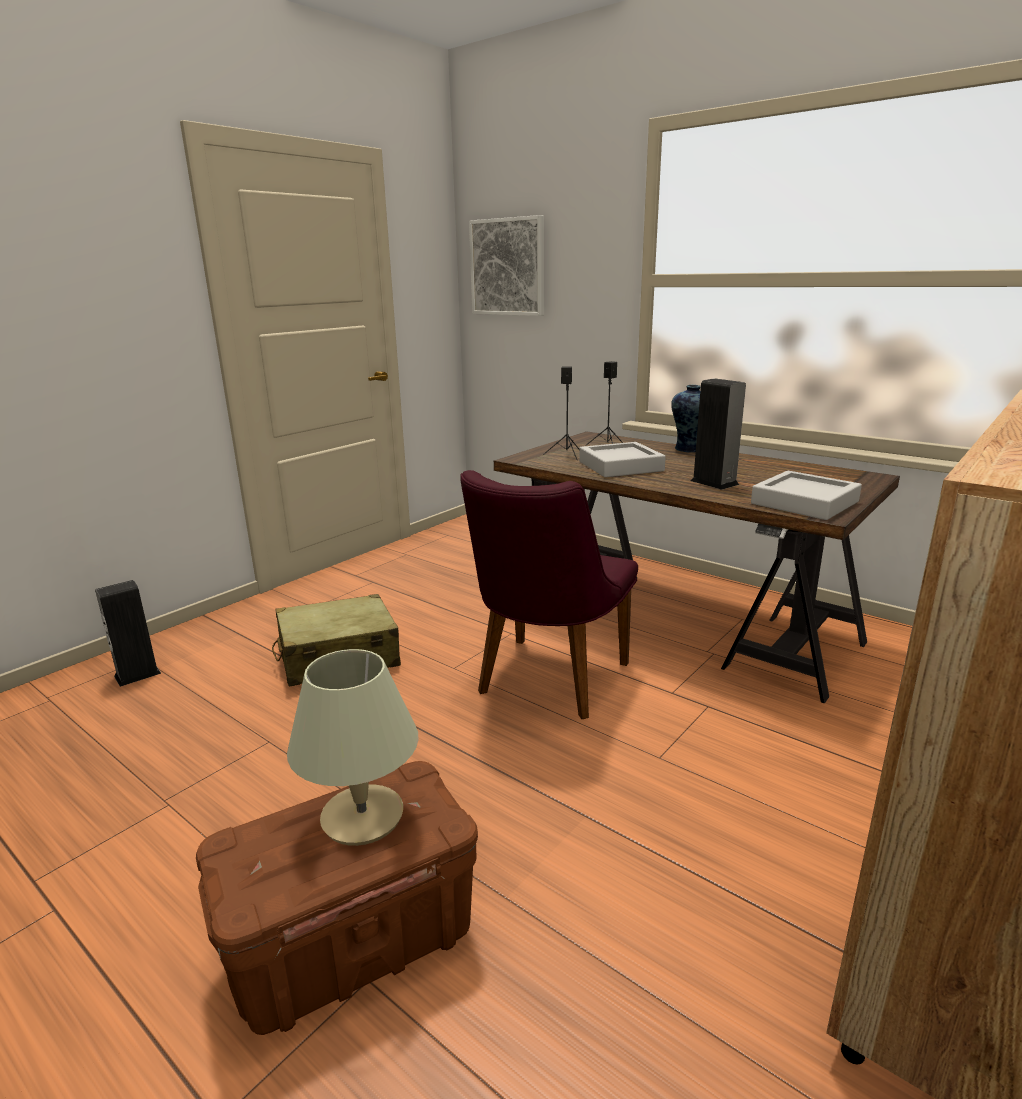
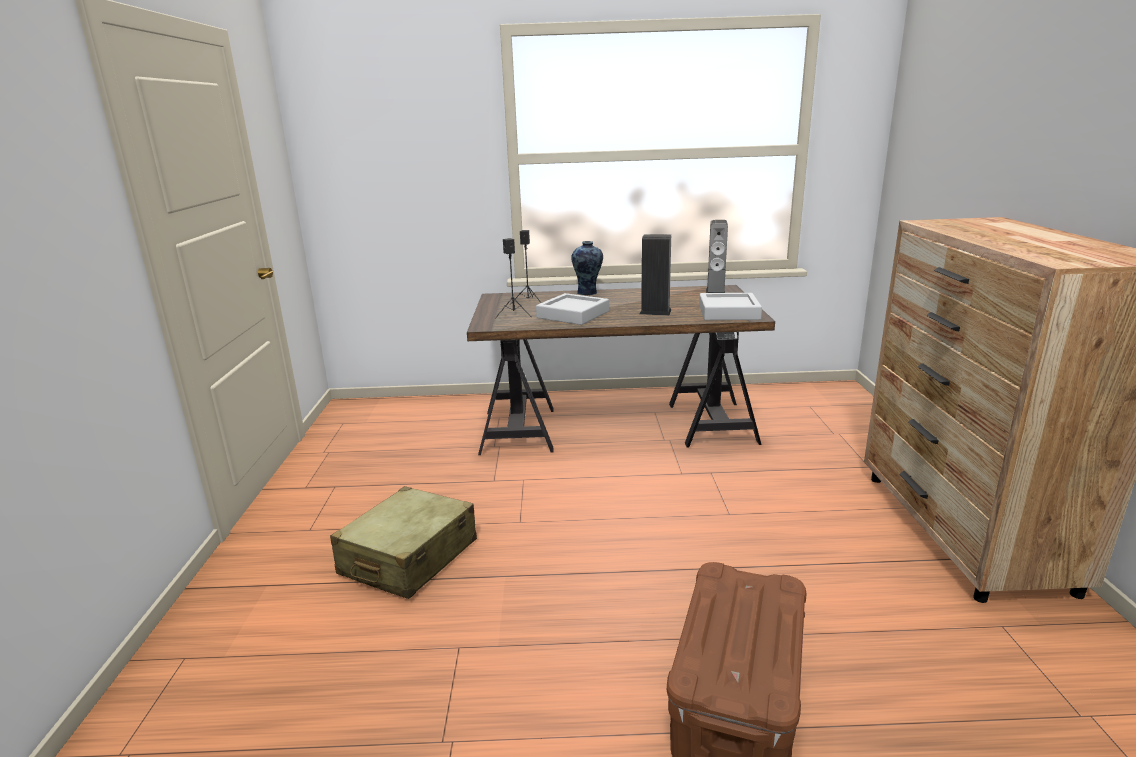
camera: 40 degrees left, 0 degrees up
(137, 674) = (207, 673): speaker -> speaker (715, 292)
(362, 817) = (738, 610): beige table lamp -> none
(508, 267) = (357, 150): picture -> none
(545, 684) = (601, 502): purple chair -> none

